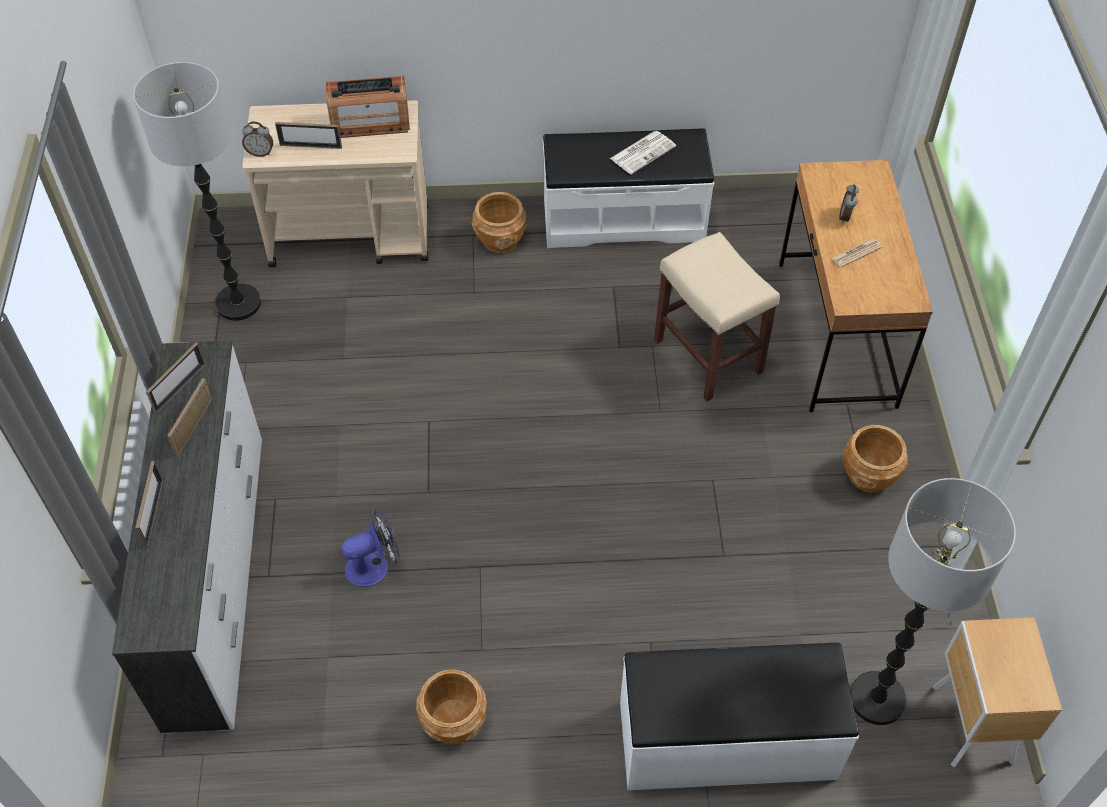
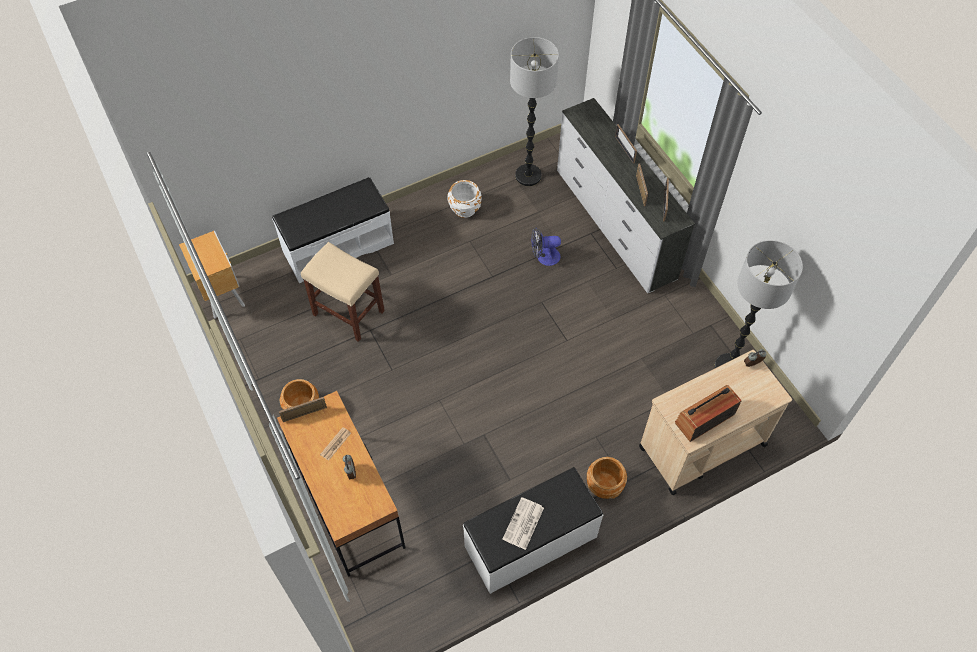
camera: 155 degrees right, 5 degrees up
(311, 146) = (726, 383): picture frame -> picture frame (304, 414)
(374, 565) = (544, 257): fan -> fan turned 45 degrees clockwise
(453, 721) = (465, 209): brown planter -> white planter
(706, 355) = (427, 451): beige stool -> beige stool (349, 313)
(877, 699) = (271, 290): floor lamp -> floor lamp (528, 176)

